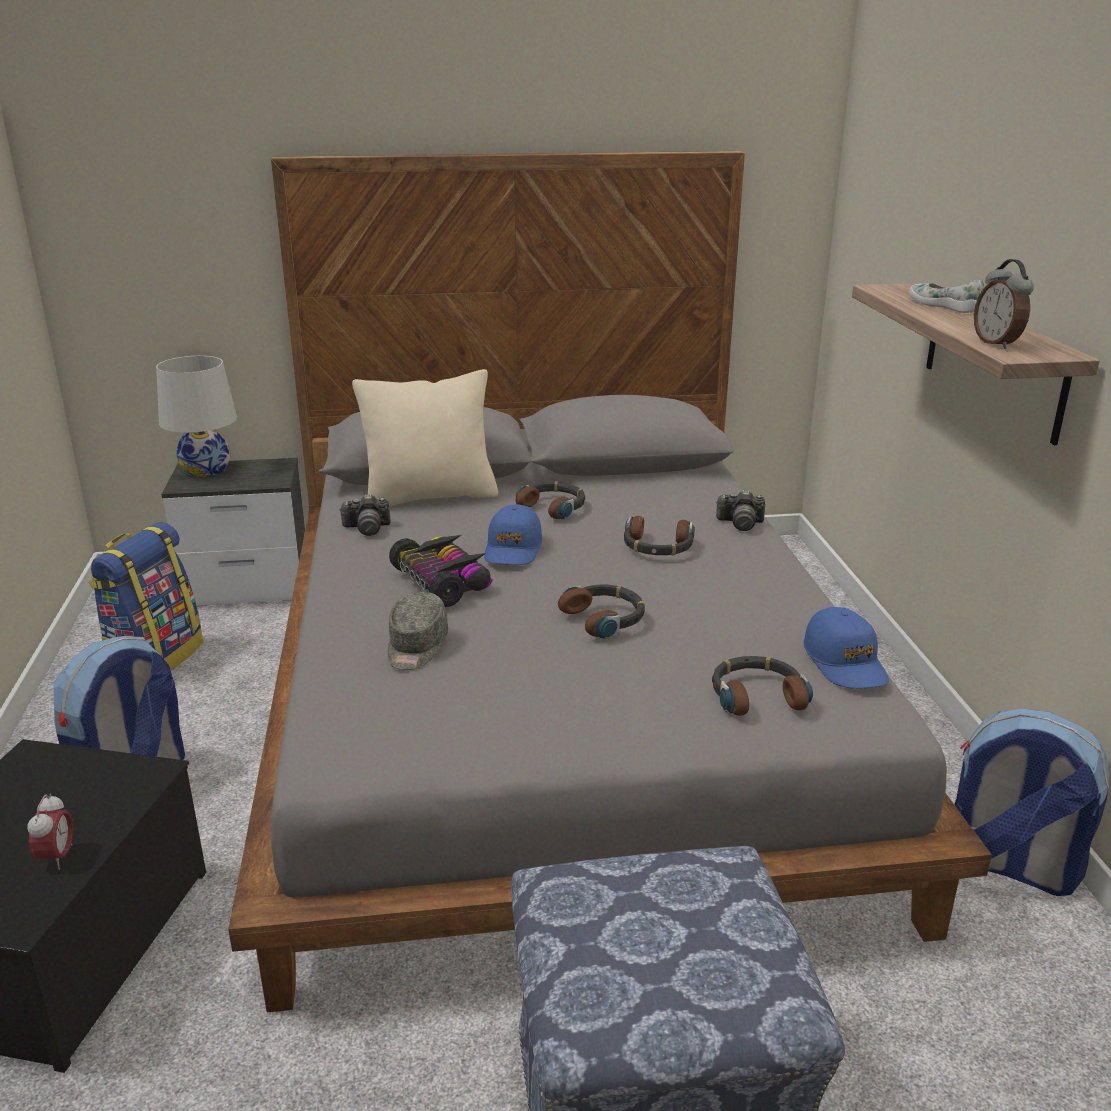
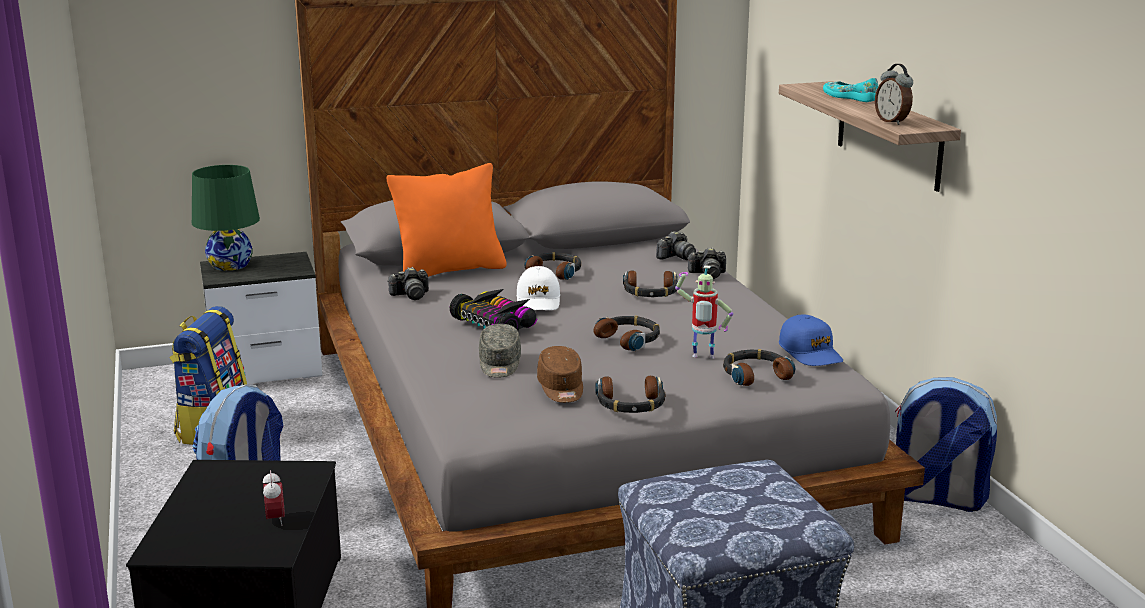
camera: 10 degrees left, 5 degrees down
(206, 470) = (230, 265): white table lamp -> green table lamp
(430, 497) = (450, 271): beige pillow -> orange pillow
(478, 696) = (561, 388): none -> brown cap
(513, 549) = (538, 301): blue cap -> white cap
(564, 734) = (630, 405): none -> headphones
(692, 658) = (702, 358): none -> toy robot
(708, 496) = (676, 257): none -> camera
(945, 306) = (850, 97): white shoe -> turquoise shoe

